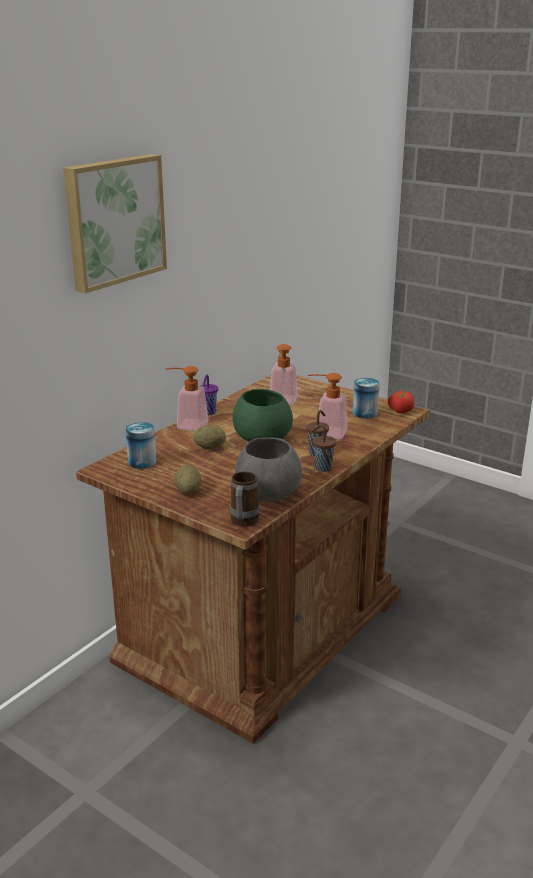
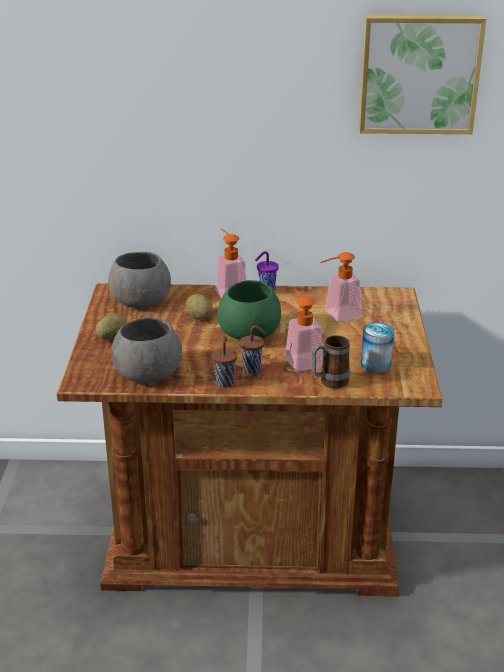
camera: 55 degrees right, 5 degrees up
(113, 221) = (165, 70): picture -> picture (419, 73)
(142, 462) = (139, 300): can -> grey bowl
(243, 522) = (84, 380): mug -> mug (329, 382)
(400, 410) = (412, 382): tomato -> none

